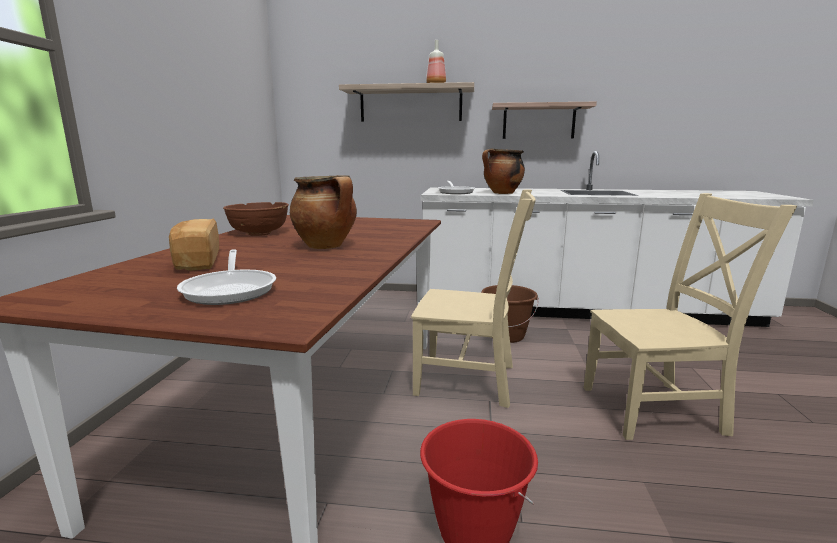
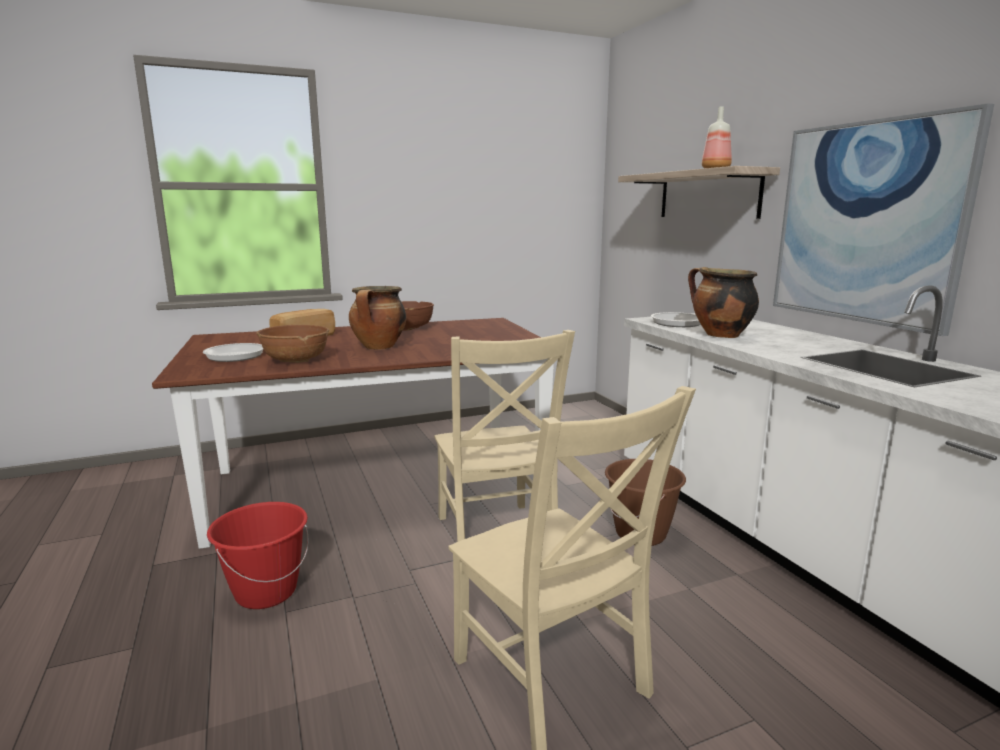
camera: 60 degrees right, 0 degrees up
(322, 272) = (296, 360): none -> brown bowl
(538, 121) = (866, 223): shelf -> picture

